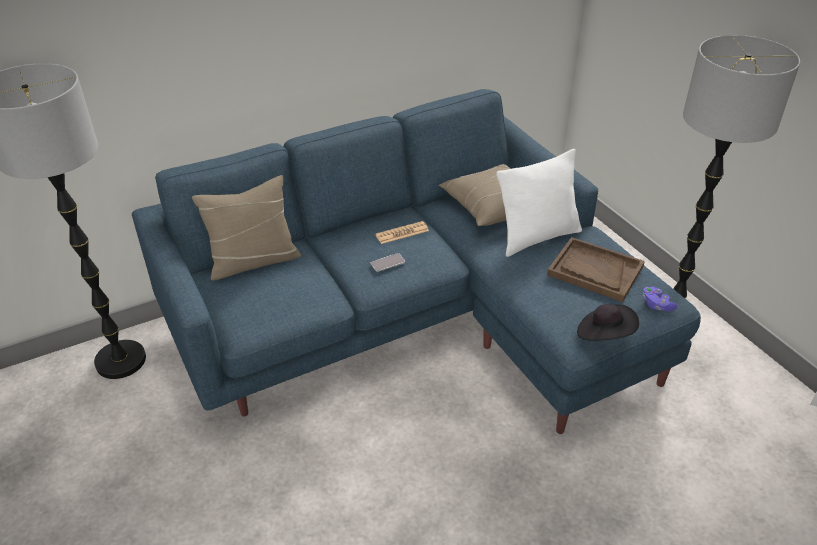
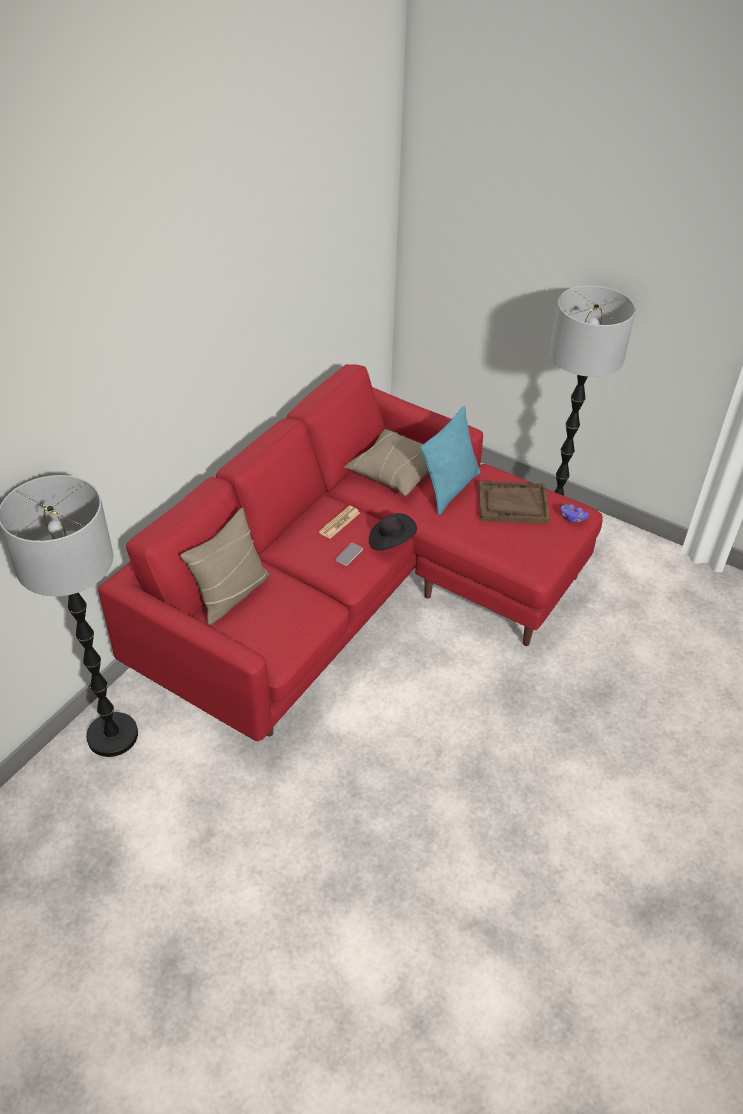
camera: 30 degrees left, 5 degrees up
(416, 322) = (355, 597): blue sofa -> red sofa
(537, 237) = (450, 489): white pillow -> turquoise pillow
(604, 335) = (553, 555): black hat -> black hat (391, 541)

